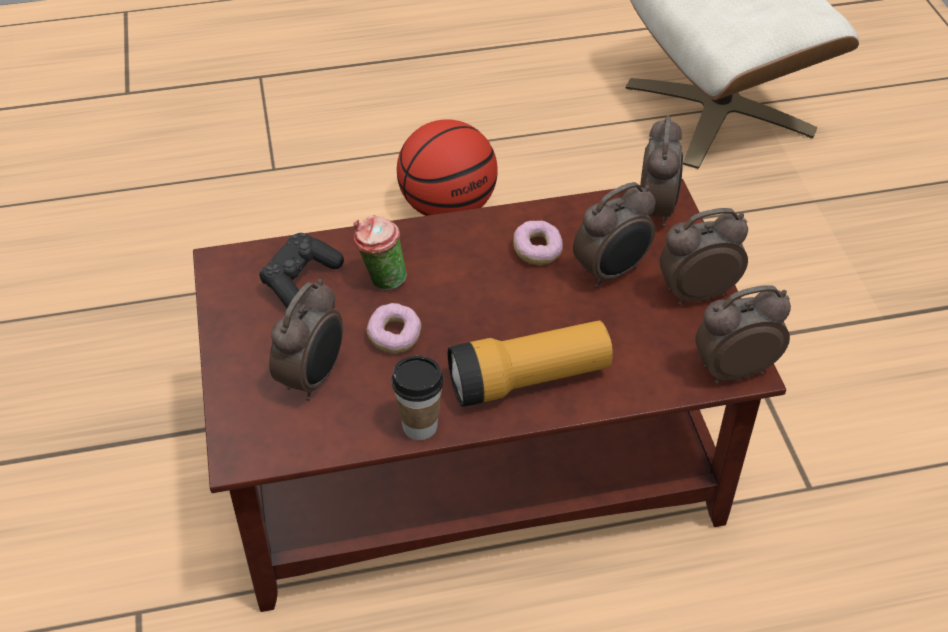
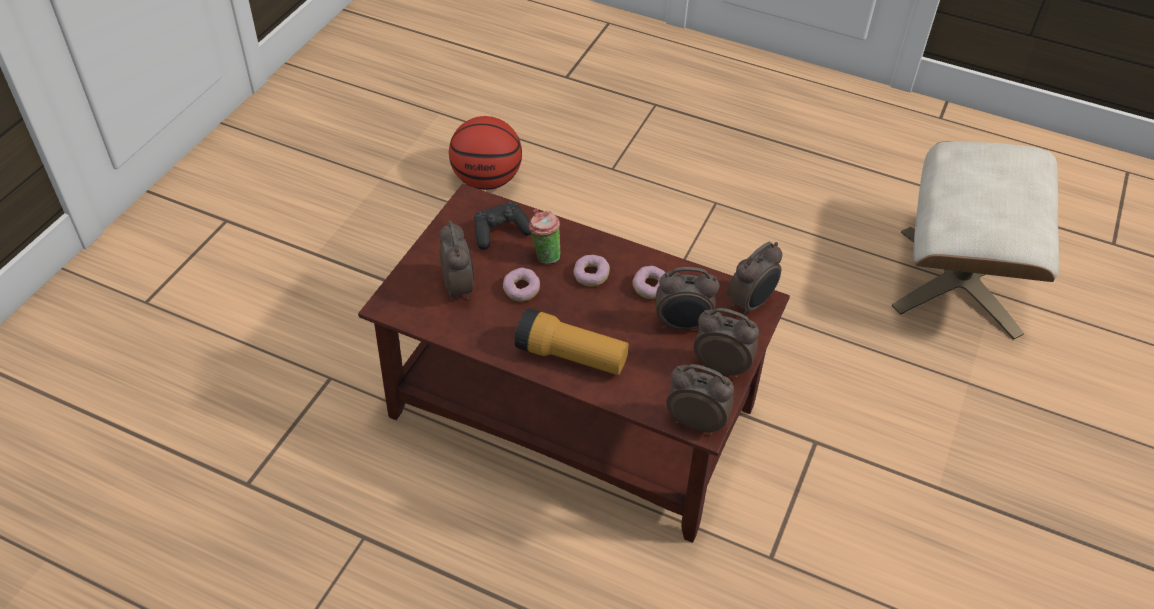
camera: 35 degrees right, 0 degrees up
(314, 377) = (459, 287): alarm clock -> alarm clock turned 75 degrees counterclockwise
(420, 426) = (488, 345): cup -> none
(447, 207) = (699, 249): basketball -> basketball (486, 180)
(459, 274) = (591, 276): none -> donut

